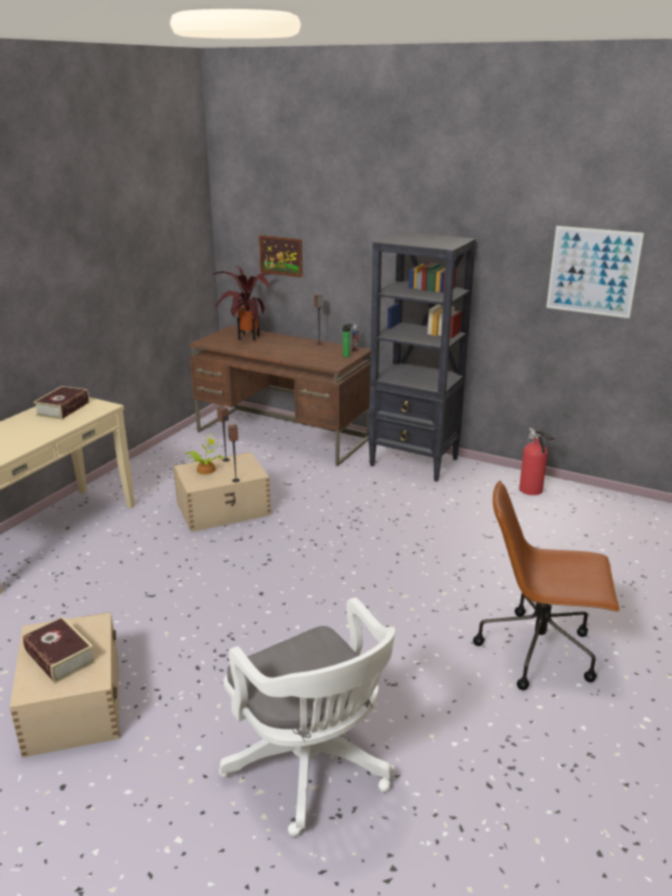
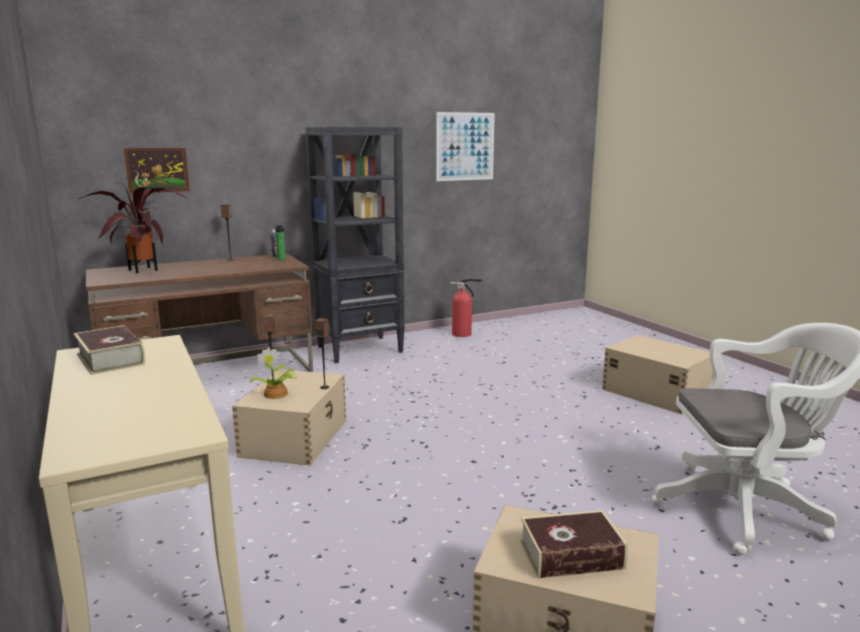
camera: 55 degrees left, 10 degrees down
(539, 651) = (655, 392): brown office chair -> beige storage box

